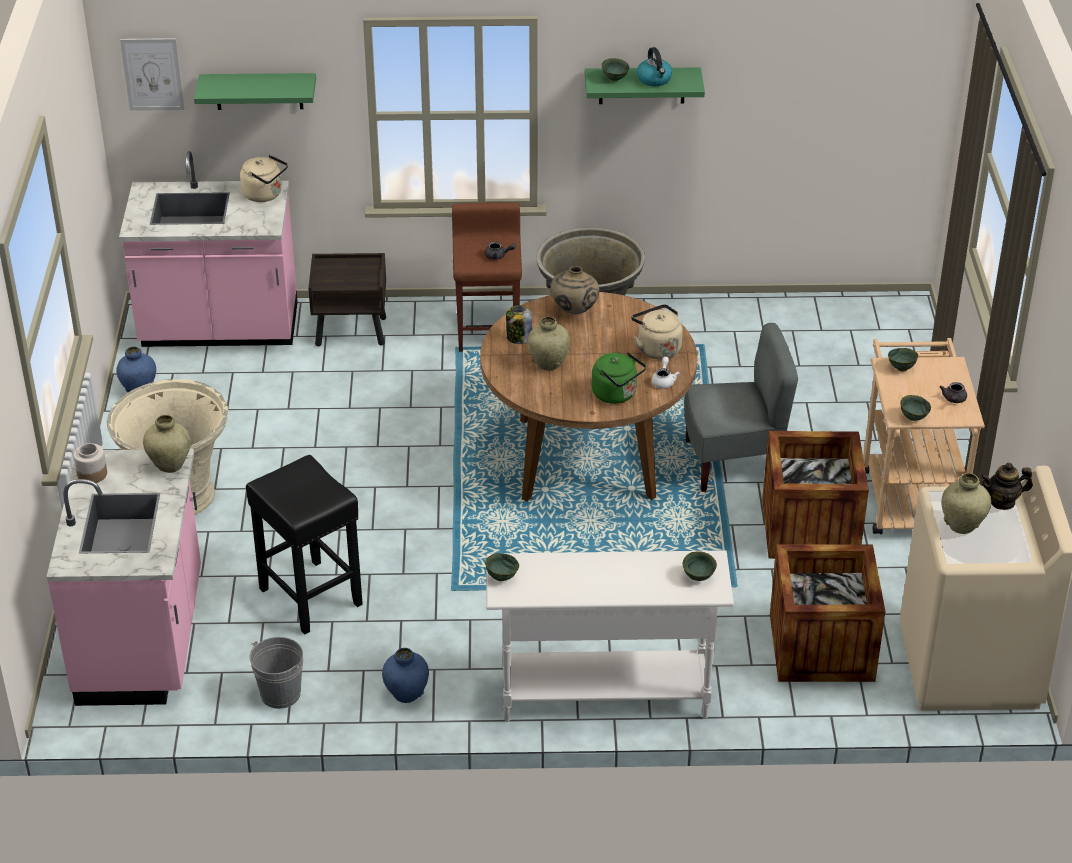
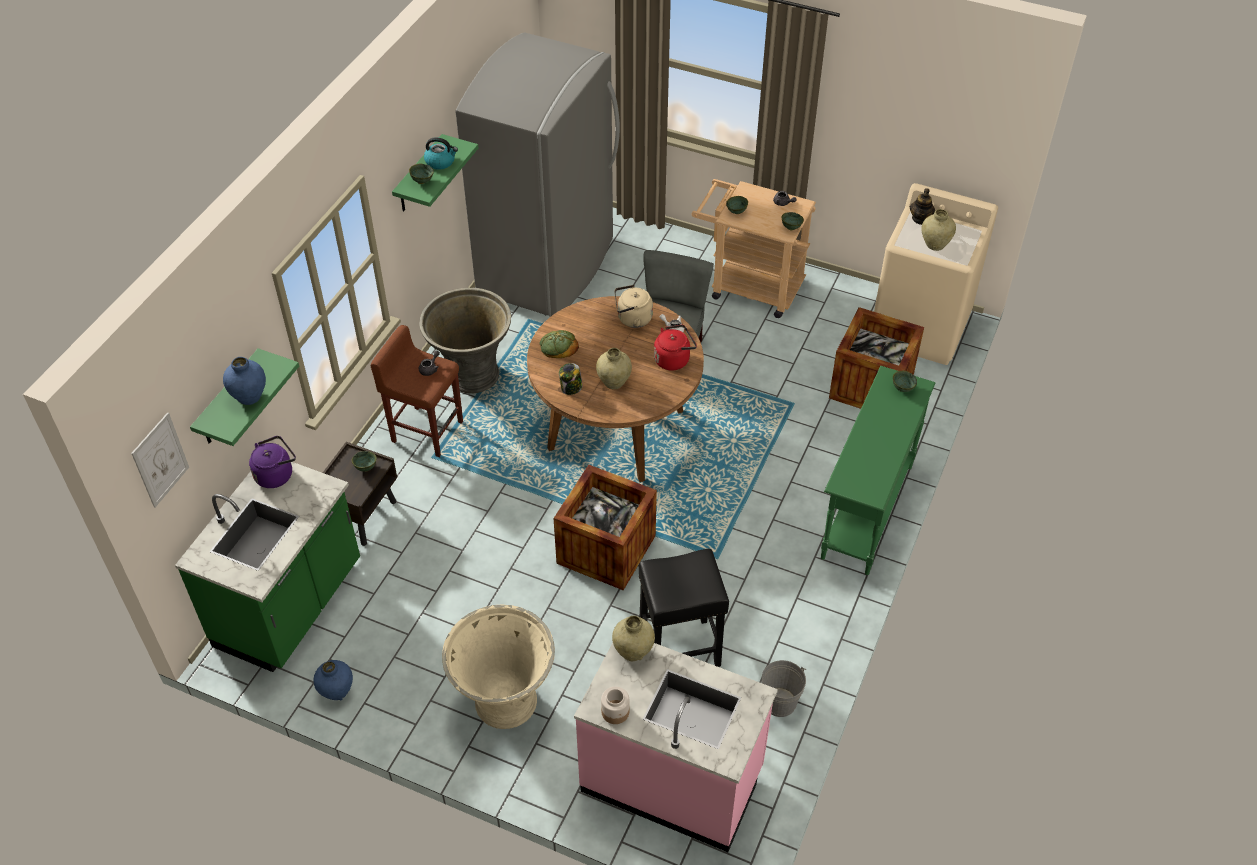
camera: 65 degrees left, 10 degrees up
(219, 329) = (290, 606): pink counter -> green counter
(265, 195) = (276, 474): beige kettle -> purple kettle
(406, 694) = (815, 623): blue vase -> blue vase (249, 397)
(501, 577) = (855, 490): green bowl -> green bowl (365, 468)
(574, 312) = (558, 346): beige vase -> bread
(604, 695) = (866, 512): white console table -> green console table
(617, 394) = (674, 359): green kettle -> red kettle
(799, 331) = (548, 266): none -> grey fridge
(810, 528) = (756, 345): crate -> crate (606, 549)

